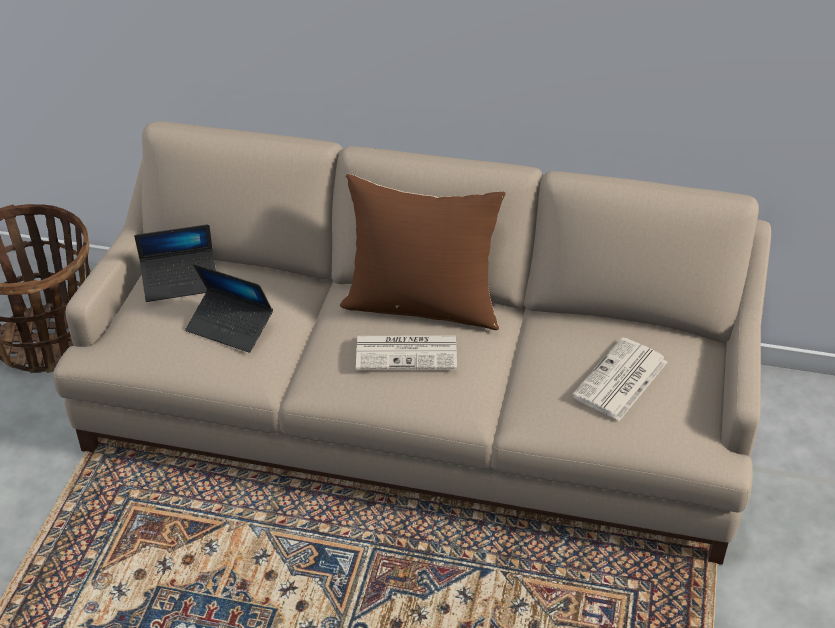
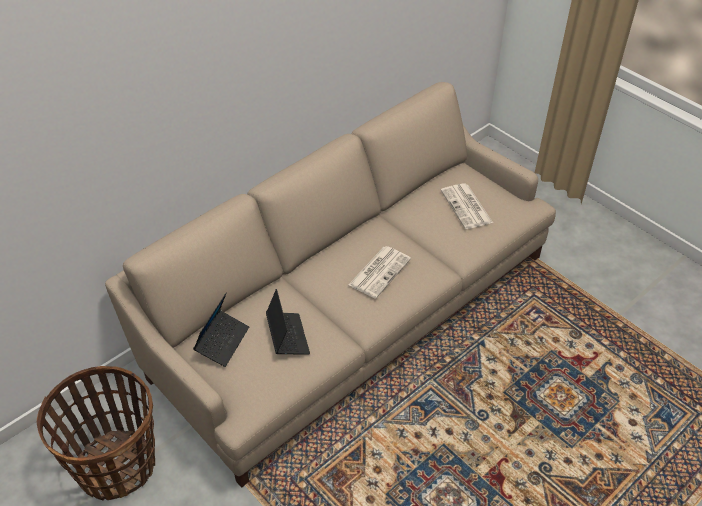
camera: 55 degrees left, 5 degrees up
(230, 327) = (287, 337): laptop -> laptop turned 75 degrees counterclockwise
(422, 305) = (345, 247): brown pillow -> none

